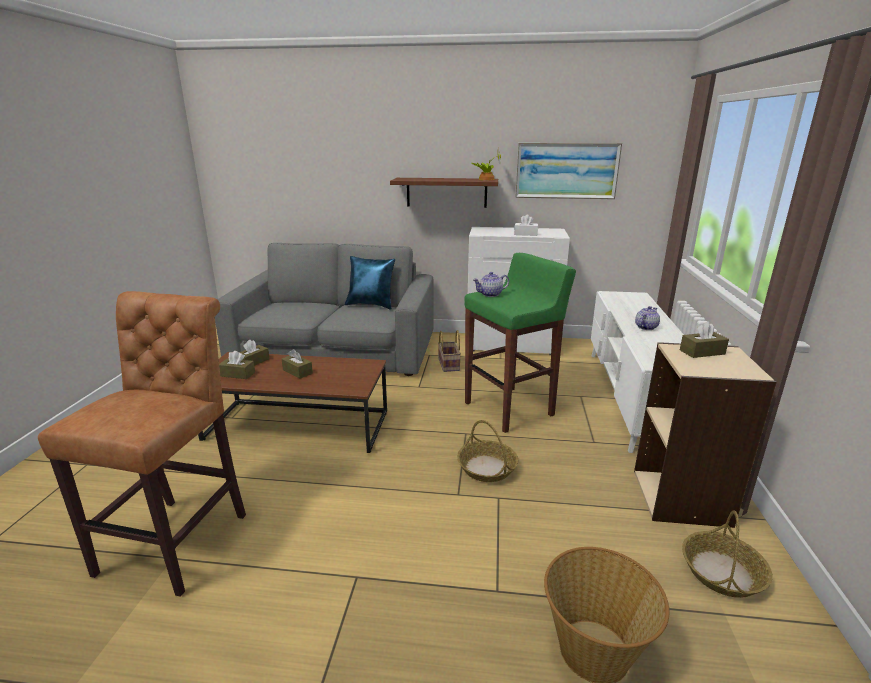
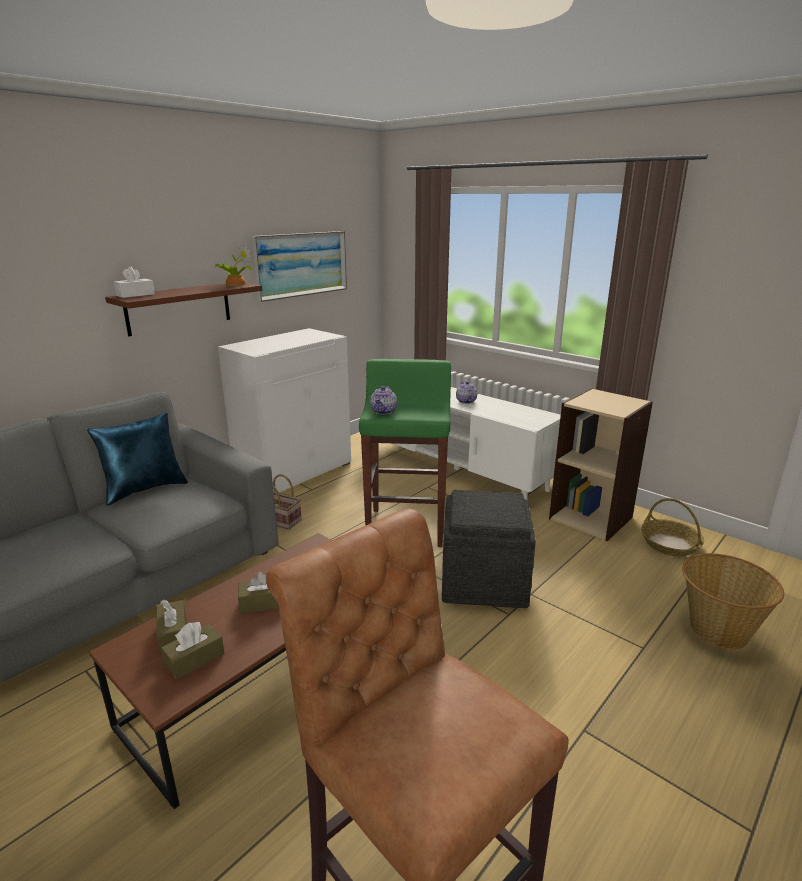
camera: 55 degrees left, 0 degrees up
(487, 468) = (484, 580): basket -> grey ottoman
(525, 234) = (299, 341): white tissue box -> white tissue box (135, 295)
(702, 352) = (592, 399): brown tissue box -> none

